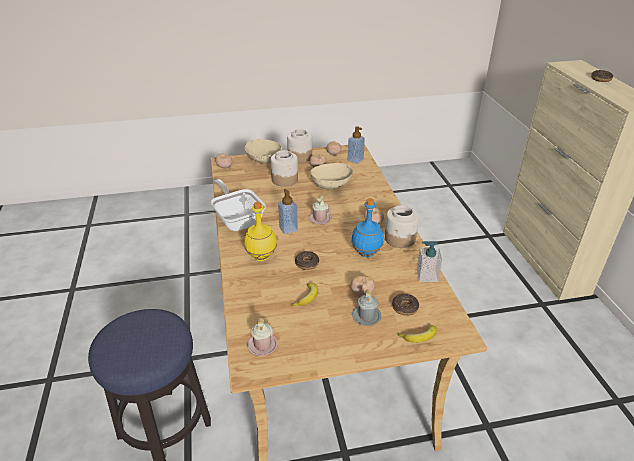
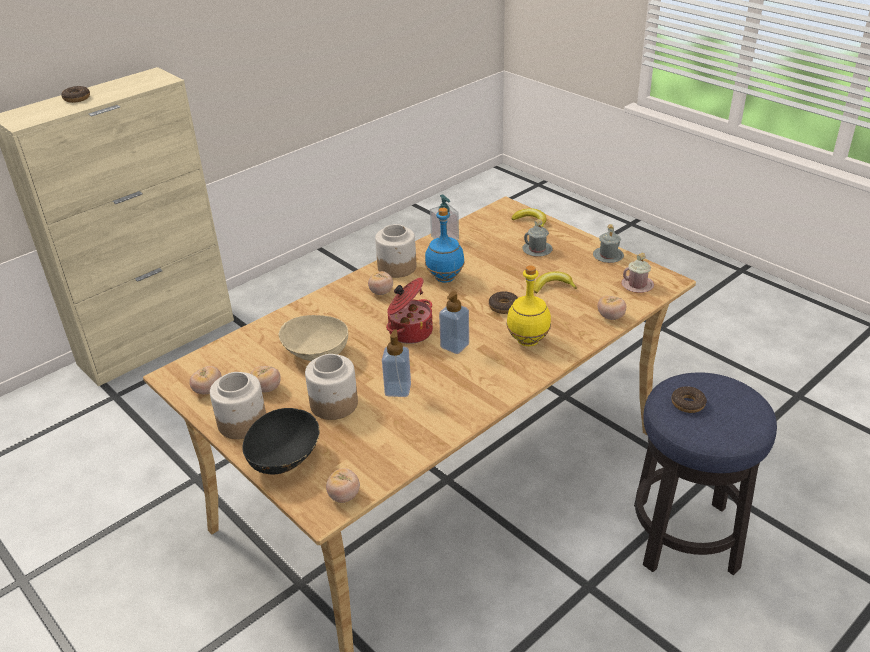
camera: 120 degrees left, 0 degrees up
(238, 220) = (478, 396): frying pan -> none
(263, 160) = (285, 459): beige bowl -> black bowl
(319, 354) = (608, 256): none -> grey mug
(320, 219) = (409, 331): pink mug -> cooking pot
(355, 160) = (217, 361): soap dispenser -> soap dispenser (398, 389)
(362, 292) = (509, 261): tomato -> tomato (610, 317)
(405, 307) = (503, 236): donut -> donut (687, 404)

